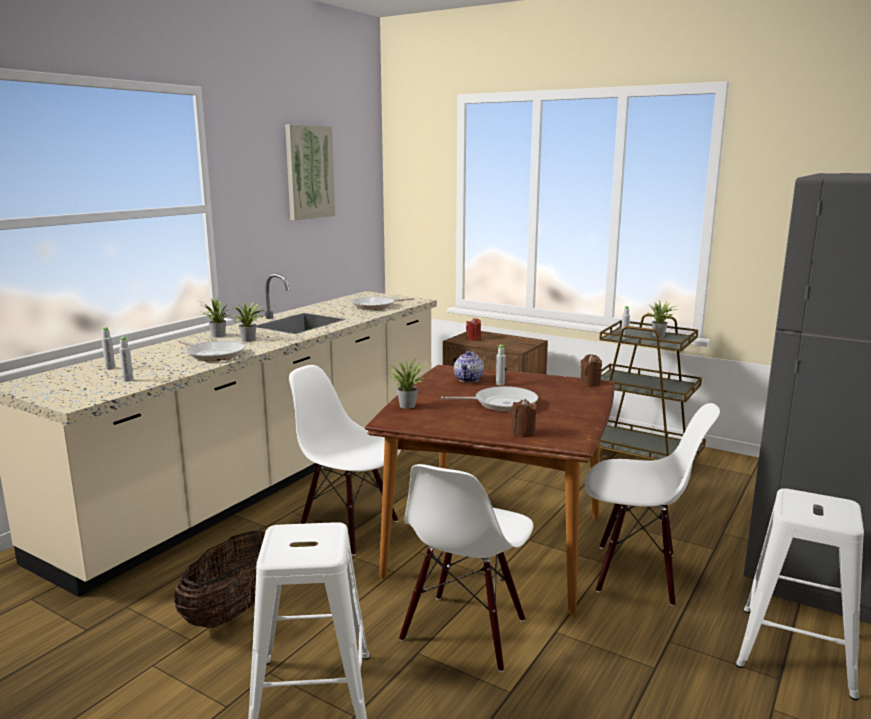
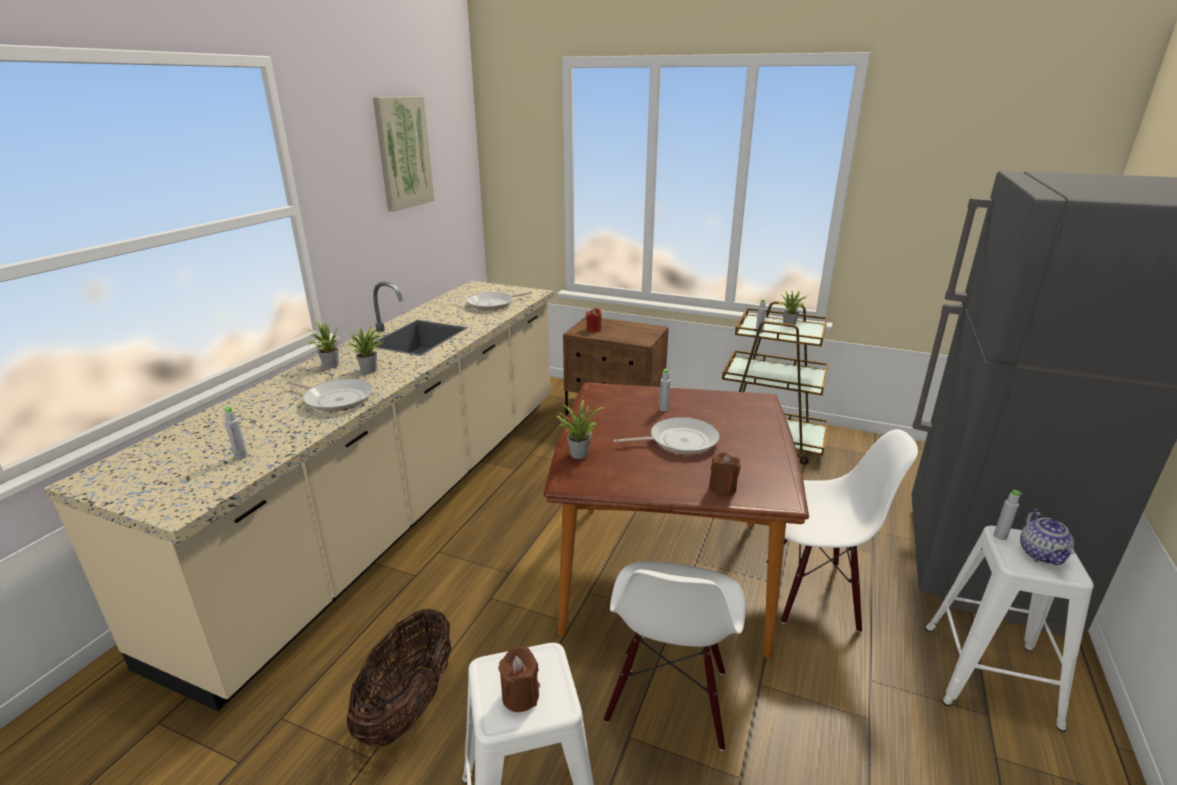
camera: 10 degrees left, 10 degrees up
(110, 368) = (211, 435): grey bottle -> grey bottle (1000, 536)
(349, 528) = (507, 568): white chair -> none
(469, 379) = (628, 404): teapot -> teapot (1042, 554)
(590, 383) = (754, 400): brown candle -> brown candle (520, 696)

